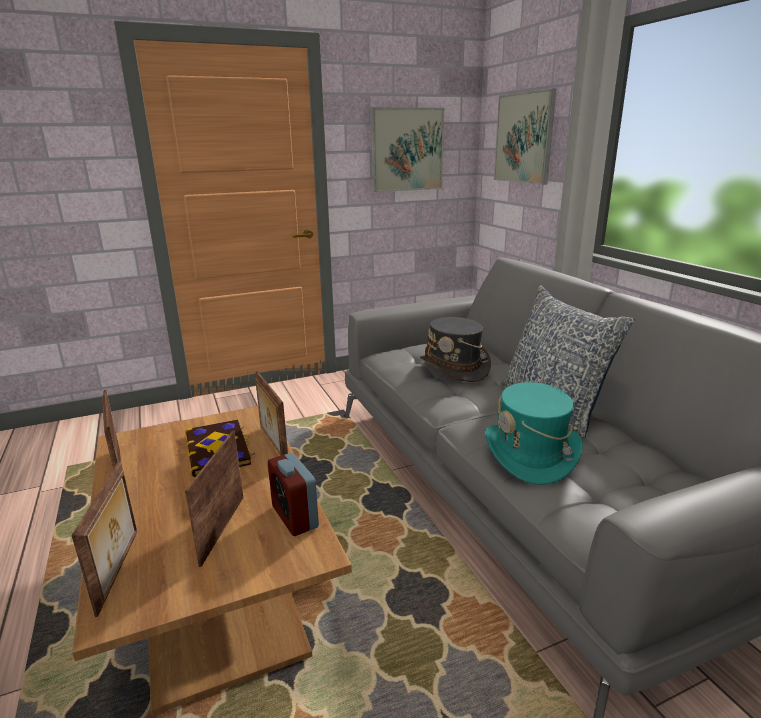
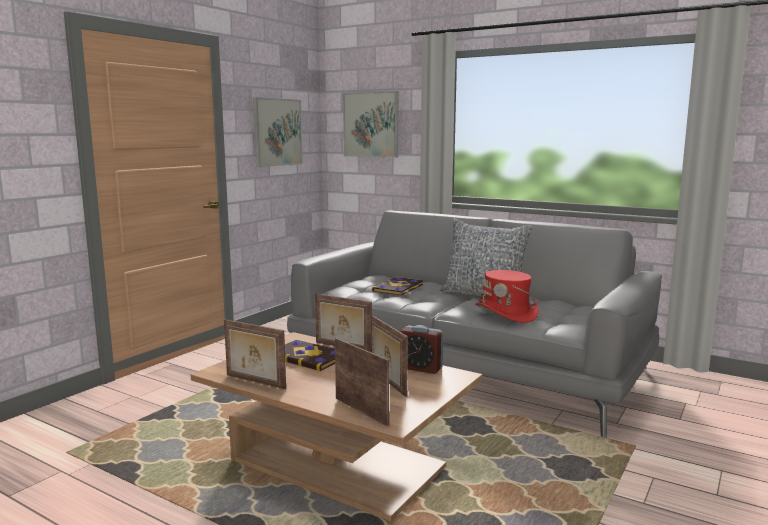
camera: 35 degrees left, 10 degrees down
(455, 368) = (399, 288): grey hat -> book
(531, 454) = (506, 313): turquoise hat -> red hat

